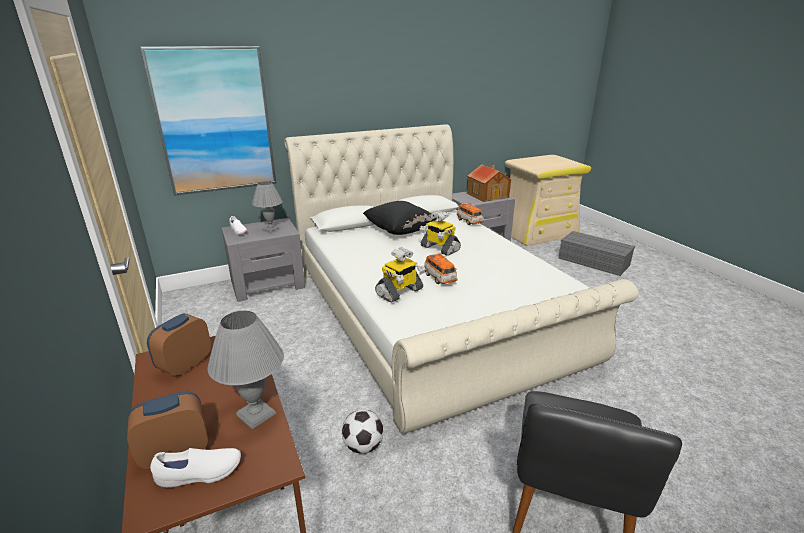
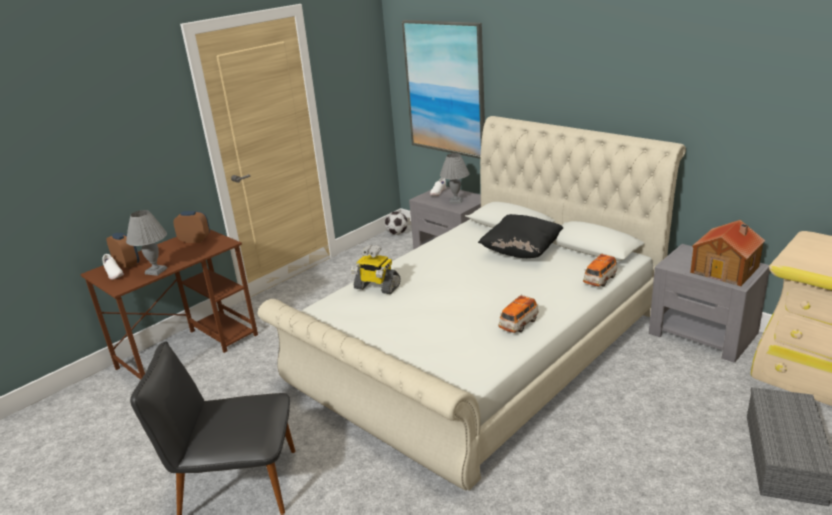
camera: 70 degrees right, 0 degrees up
(363, 446) = (270, 369): football -> football (397, 233)
(439, 248) = (494, 282): toy robot -> none
(440, 278) = (420, 298): toy car -> toy car (518, 324)

